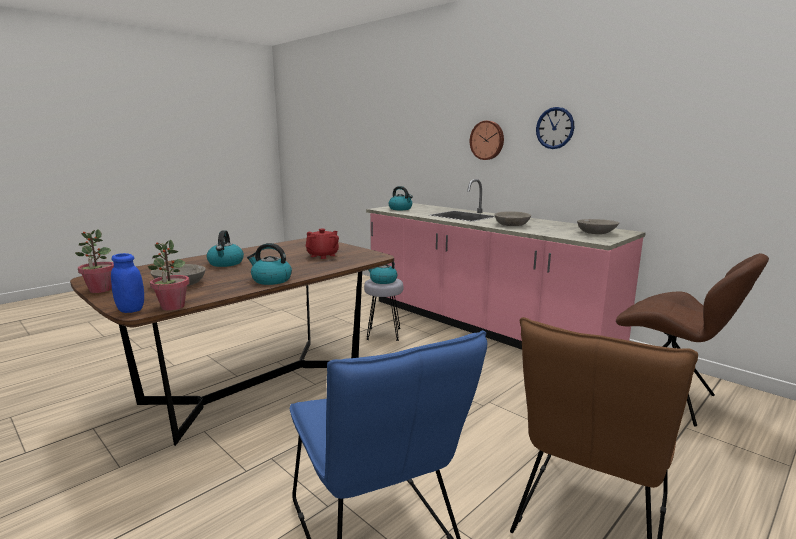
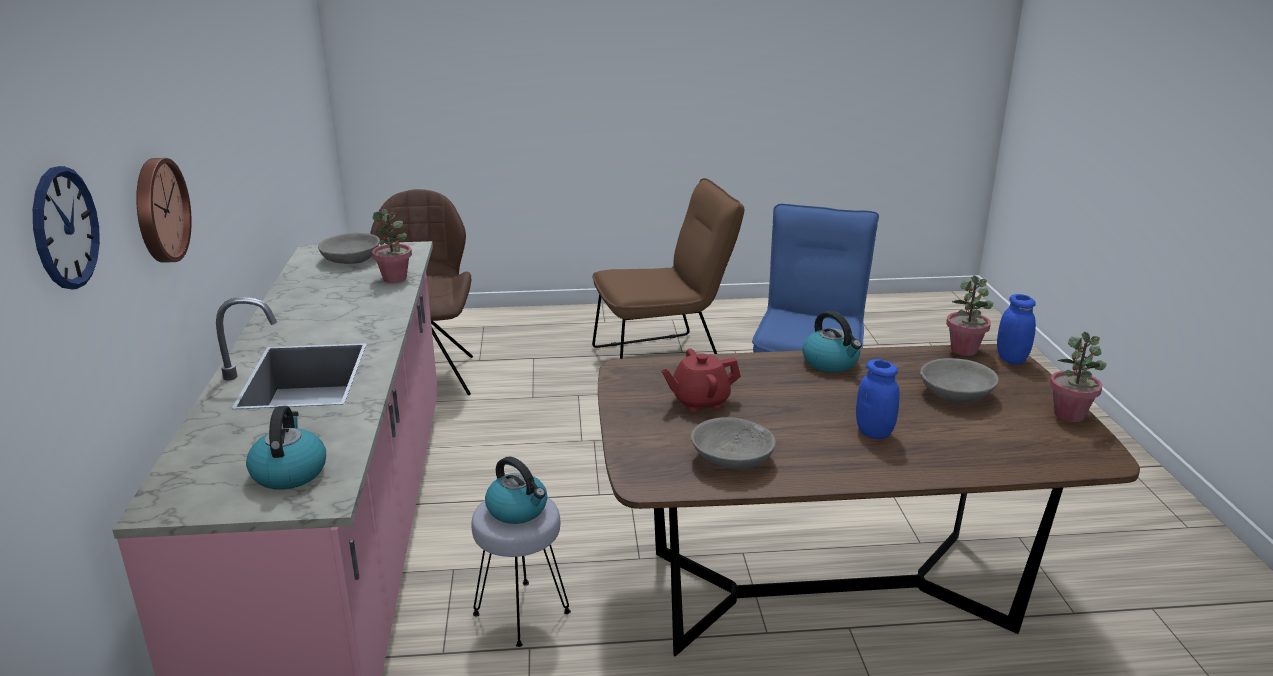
camera: 140 degrees left, 10 degrees up
(226, 263) = (874, 432): kettle -> blue jar
(512, 225) = (359, 310): grey bowl -> grey bowl (731, 459)
(545, 232) = (395, 279): none -> potted plant
(555, 128) = (212, 135): wall clock -> wall clock (65, 228)

